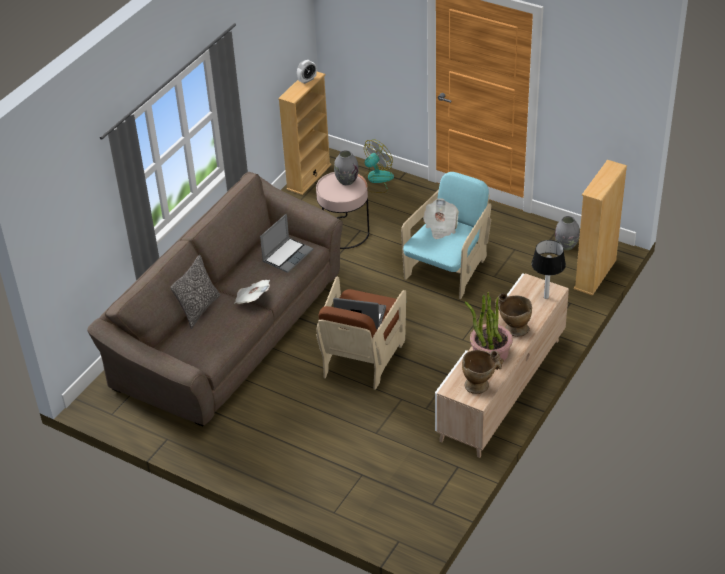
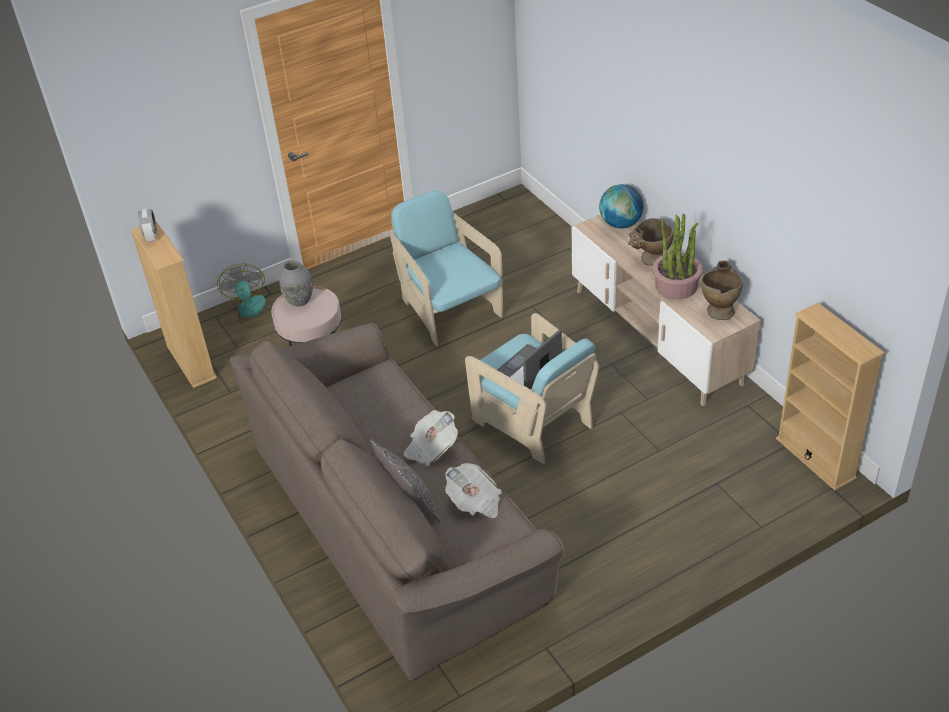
camera: 60 degrees left, 0 degrees up
(287, 255) = (379, 392): laptop -> none
(362, 358) = (533, 421): brown armchair -> turquoise armchair
(440, 227) = (432, 265): newspaper -> newspaper (475, 502)
(546, 297) = (621, 224): table lamp -> globe
(566, 246) = (486, 221): grey vase -> none
(595, 274) = (541, 219): beige bookcase -> beige bookcase (815, 458)

